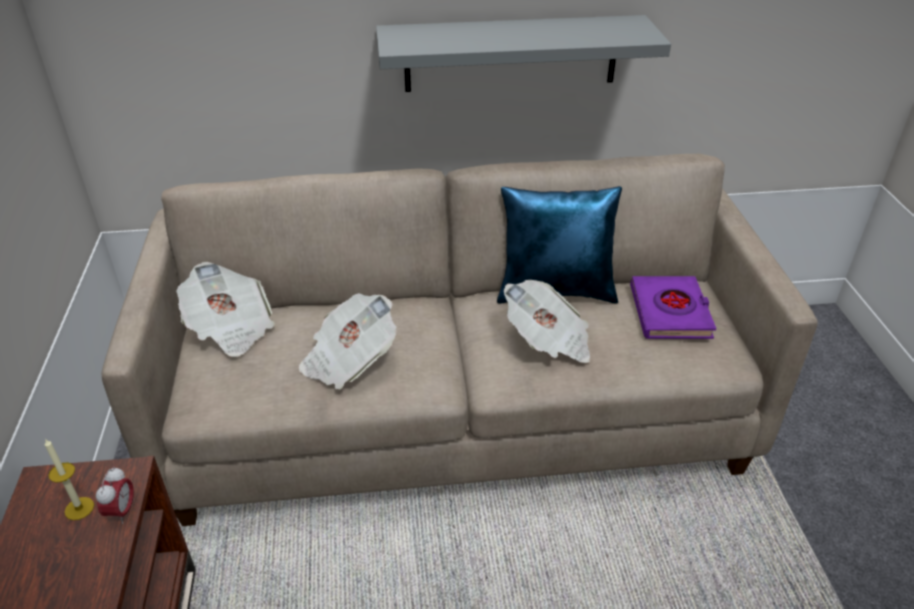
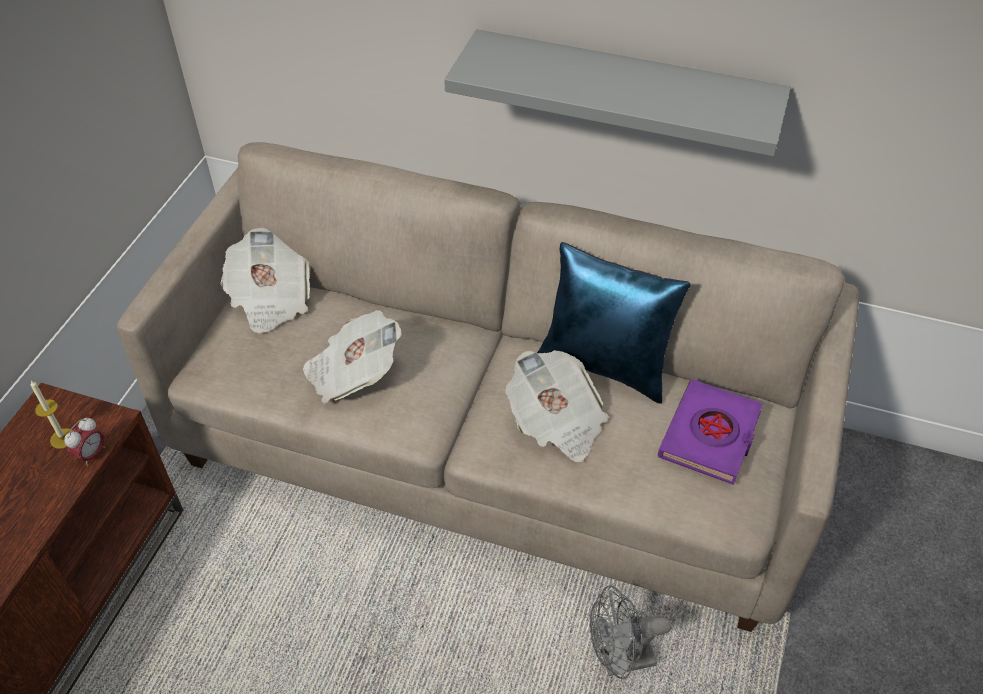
camera: 25 degrees right, 10 degrees up
(663, 536) = (619, 660): none -> grey fan

